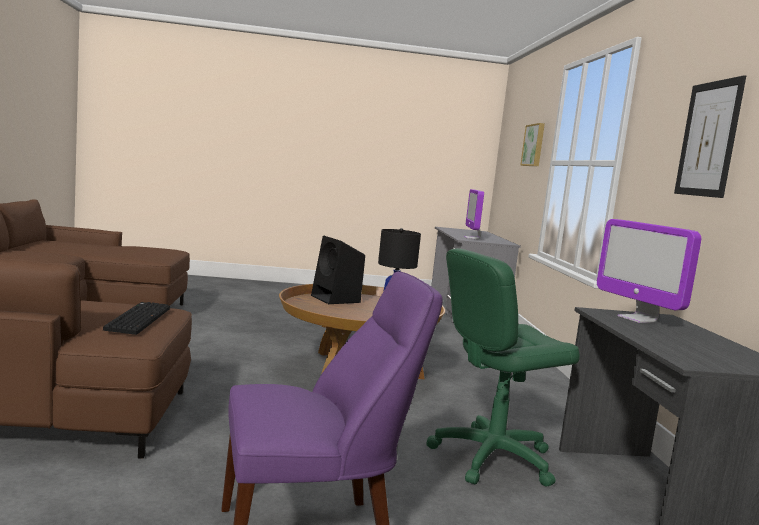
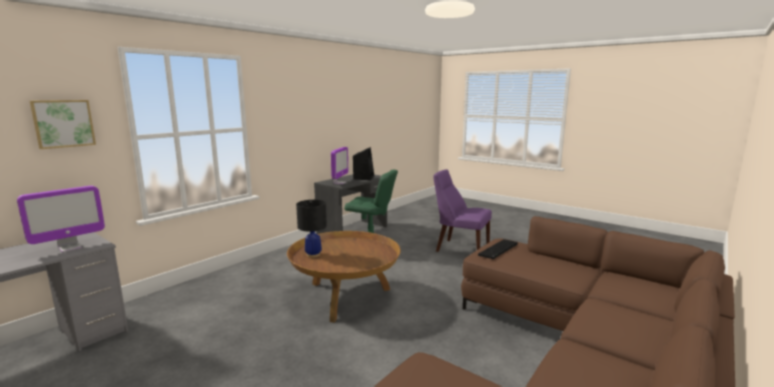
camera: 135 degrees left, 5 degrees up
(336, 299) = (339, 267): black speaker -> black speaker (363, 177)
(708, 139) = (307, 114): picture -> none

